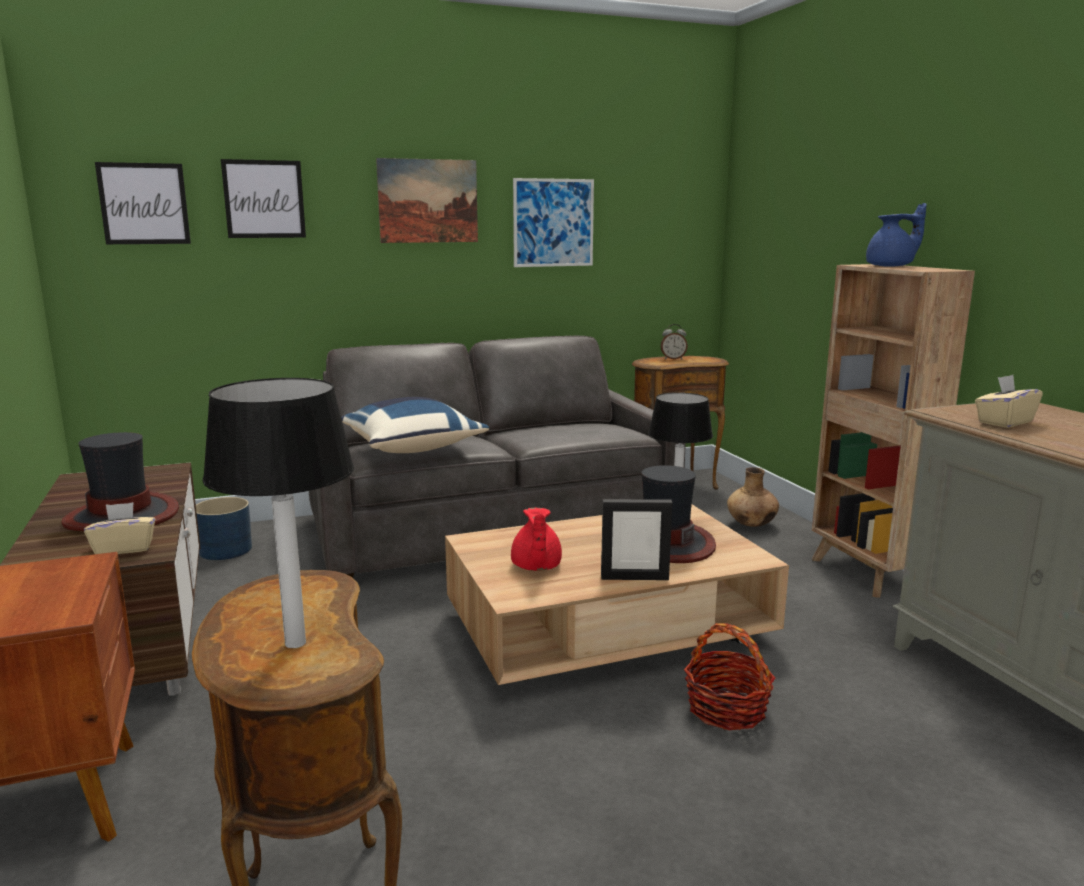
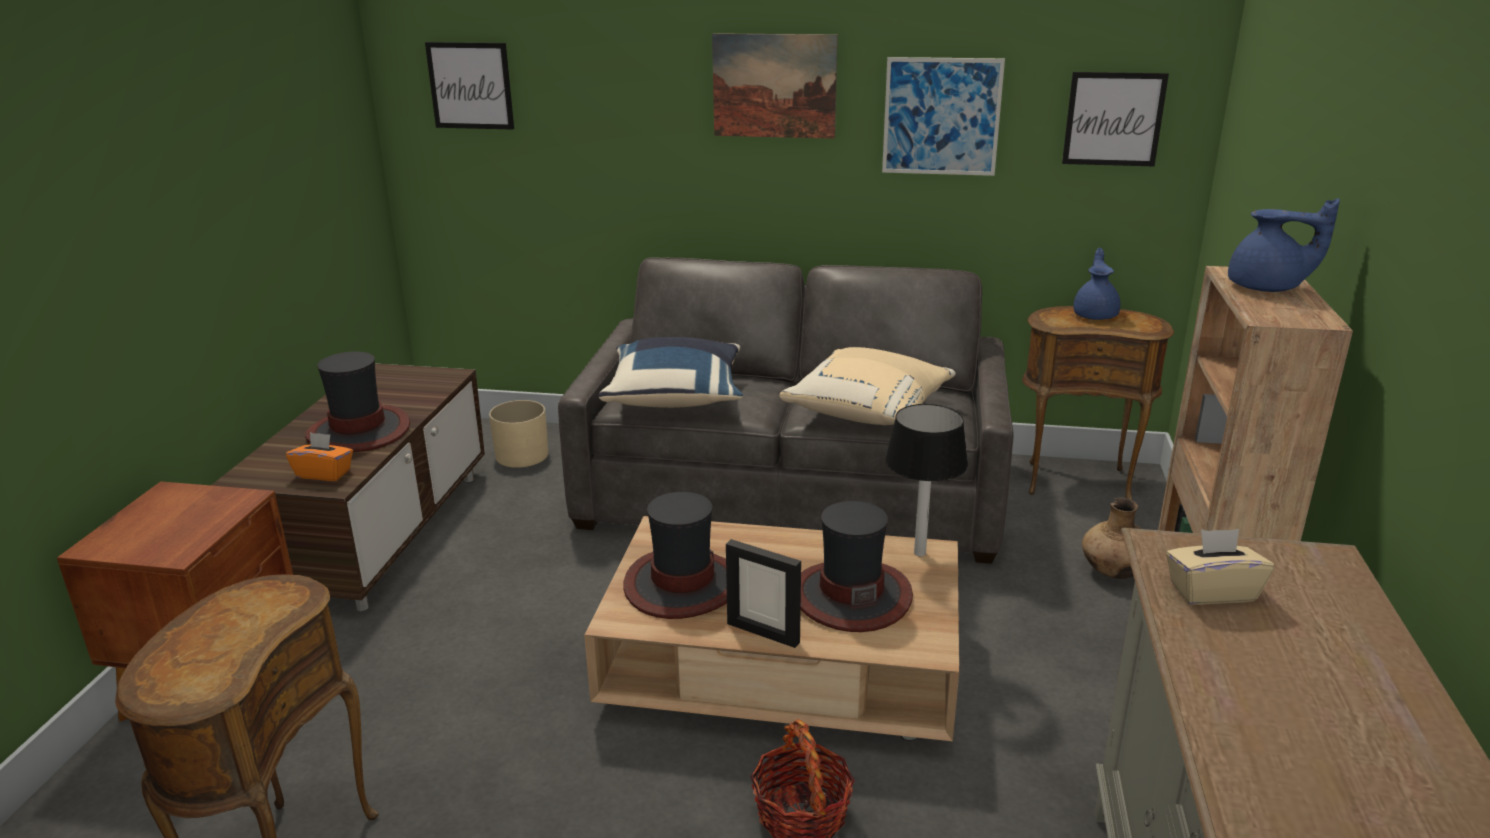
camera: 30 degrees right, 10 degrees up
(124, 548) = (324, 473): beige tissue box -> orange tissue box
(225, 550) = (522, 455): blue planter -> beige planter
(264, 199) = (587, 82): picture -> picture (1113, 119)
(295, 643) = (203, 660): table lamp -> none
(535, 567) = (682, 585): red teapot -> hat
(572, 434) = (870, 412): none -> beige pillow
(673, 359) = (1095, 315): alarm clock -> blue teapot

